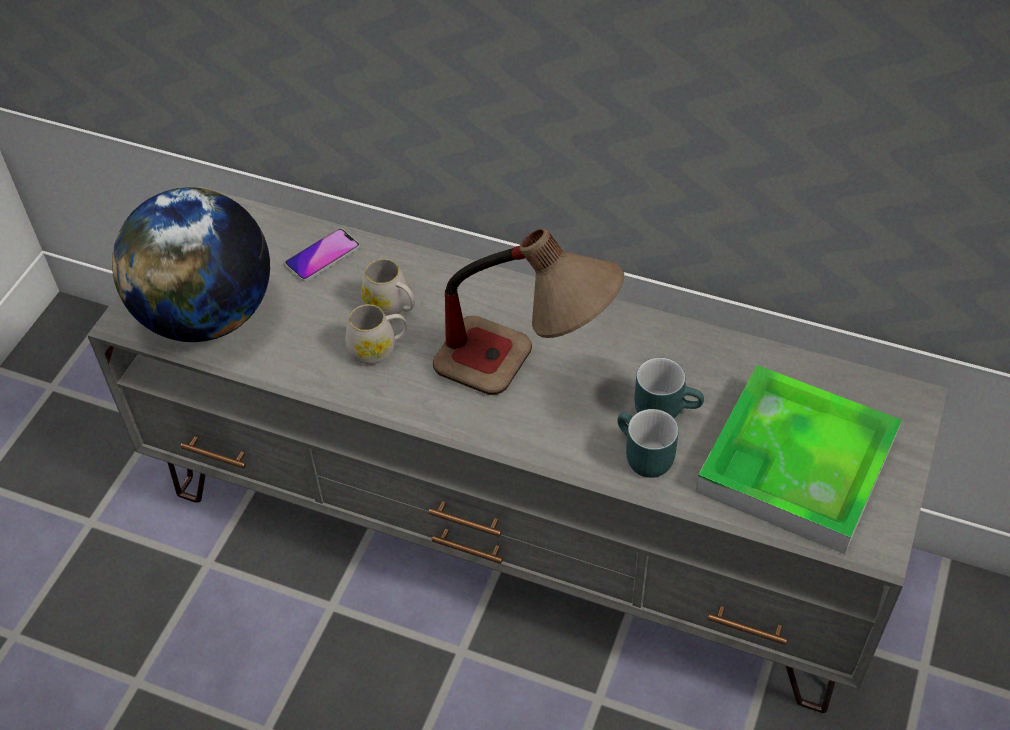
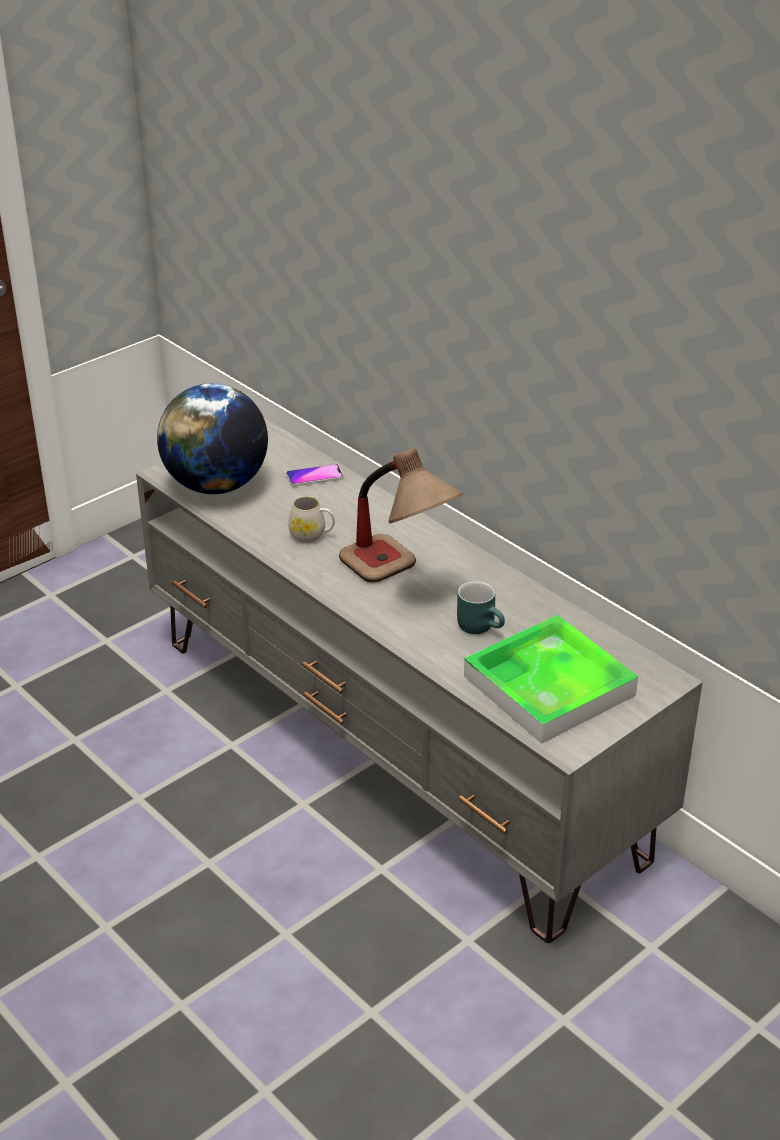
camera: 25 degrees right, 15 degrees down
(392, 307) = (338, 516): white mug -> none
(641, 457) = (441, 646): turquoise mug -> none

